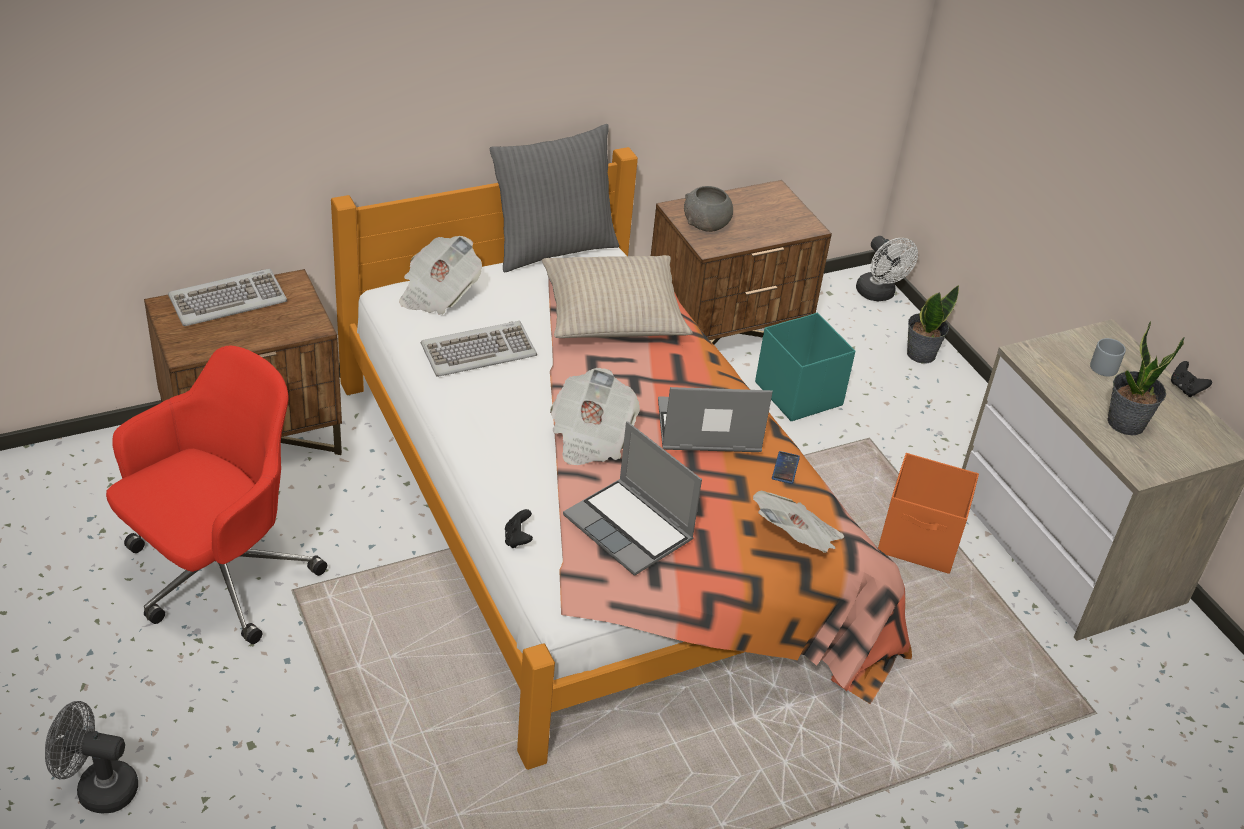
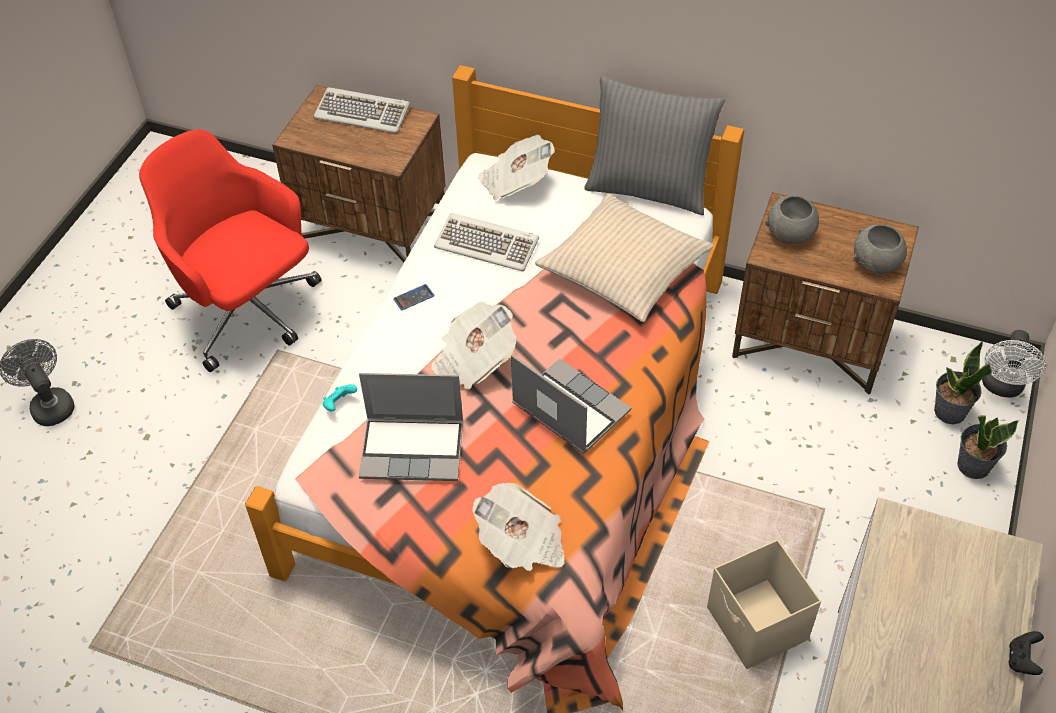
camera: 50 degrees right, 10 degrees up
(218, 577) = (248, 312): red office chair -> red office chair turned 135 degrees counterclockwise
(518, 539) = (339, 404): black game controller -> turquoise game controller
(630, 529) = (414, 449): laptop -> laptop turned 90 degrees counterclockwise
(785, 468) = (590, 480): phone -> phone (413, 297)
(787, 216) = (876, 263): none -> grey bowl
(798, 393) = (809, 431): turquoise storage box -> none
(920, 542) = (757, 625): orange storage box -> beige storage box
(1102, 364) = (963, 579): grey mug -> none
(1125, 423) = (904, 648): potted plant -> potted plant (949, 412)

